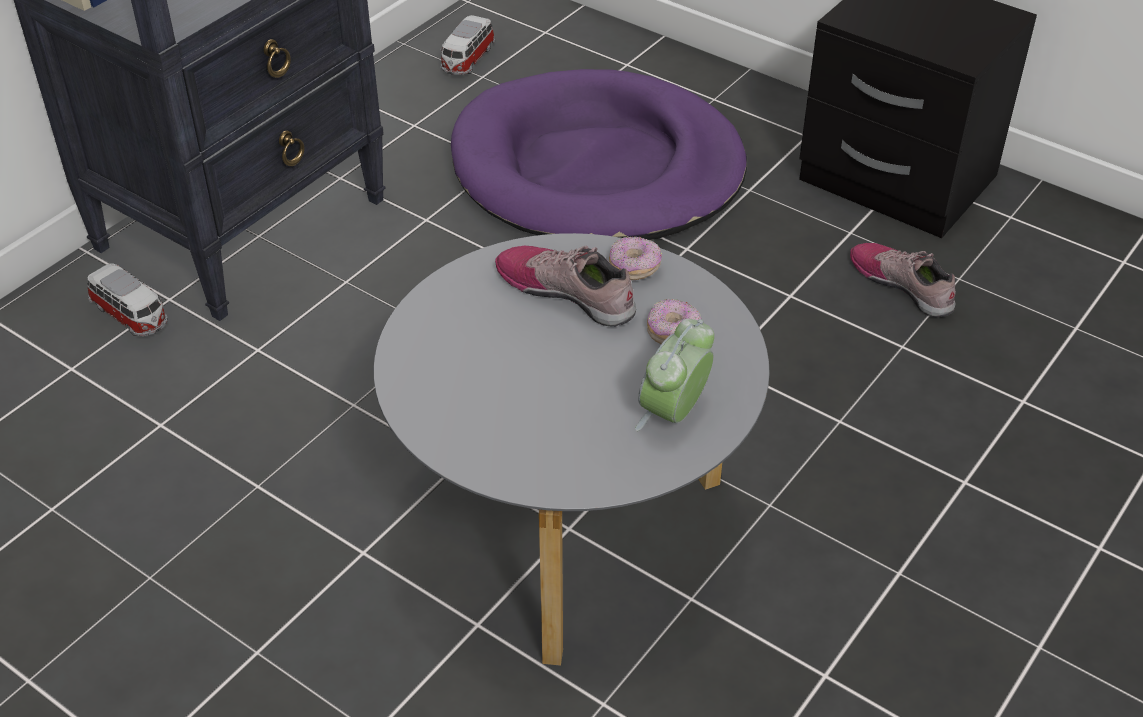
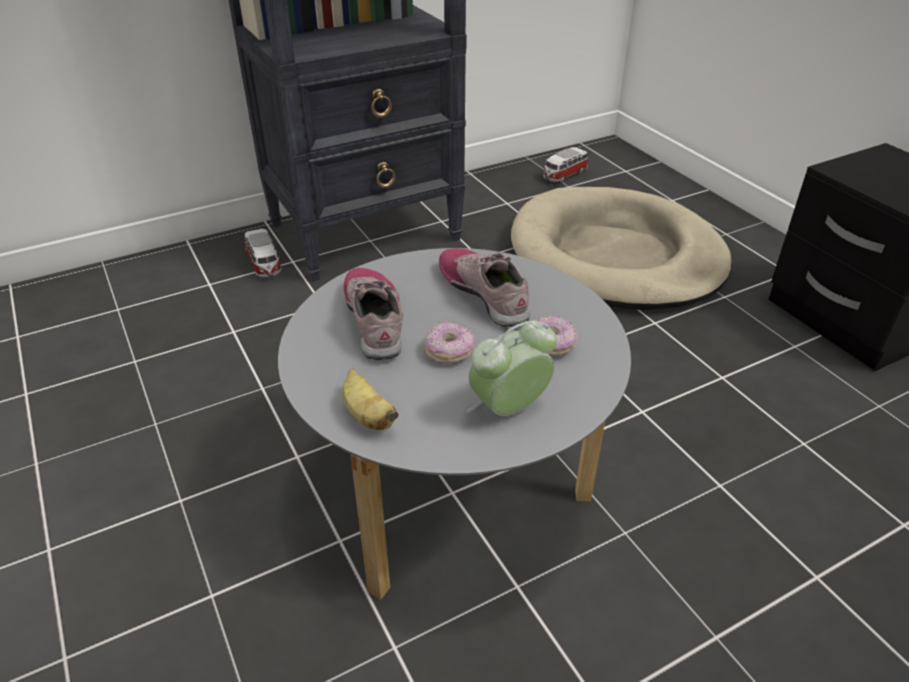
camera: 25 degrees right, 5 degrees down
(542, 467) = (367, 416): none -> banana
(597, 169) = (615, 256): purple dog bed -> beige dog bed
(634, 267) = (551, 290): donut -> donut (450, 352)
(903, 285) = (824, 396): shoe -> shoe (375, 319)

